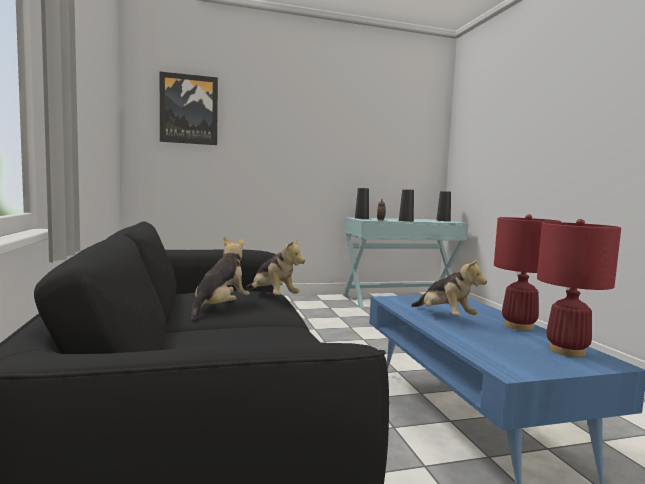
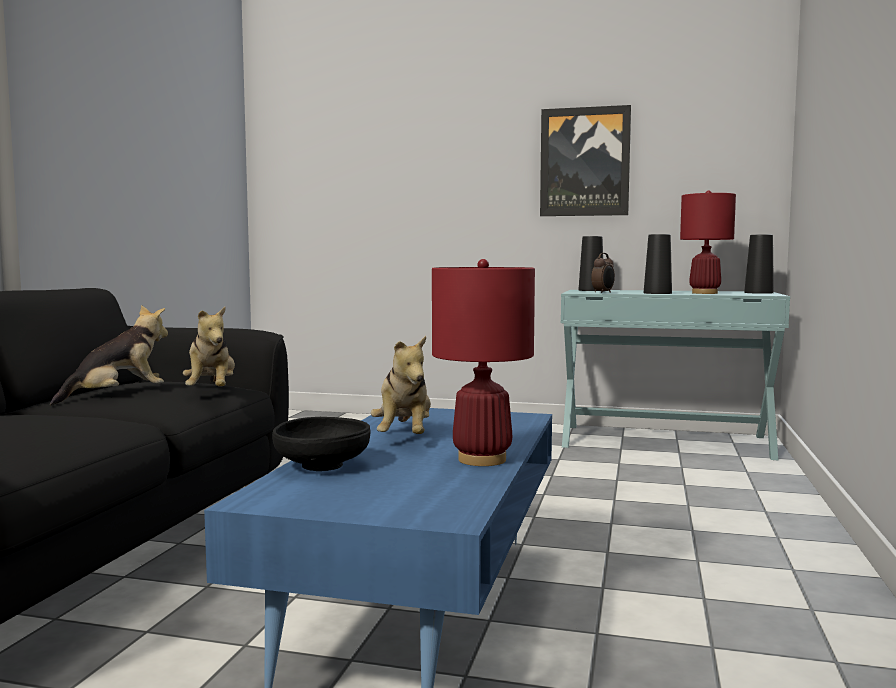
camera: 30 degrees right, 0 degrees up
(189, 109) = (327, 134): picture -> picture (584, 162)
(466, 341) = (322, 465): none -> black bowl
(567, 351) = (437, 495): red table lamp -> red table lamp (705, 293)

